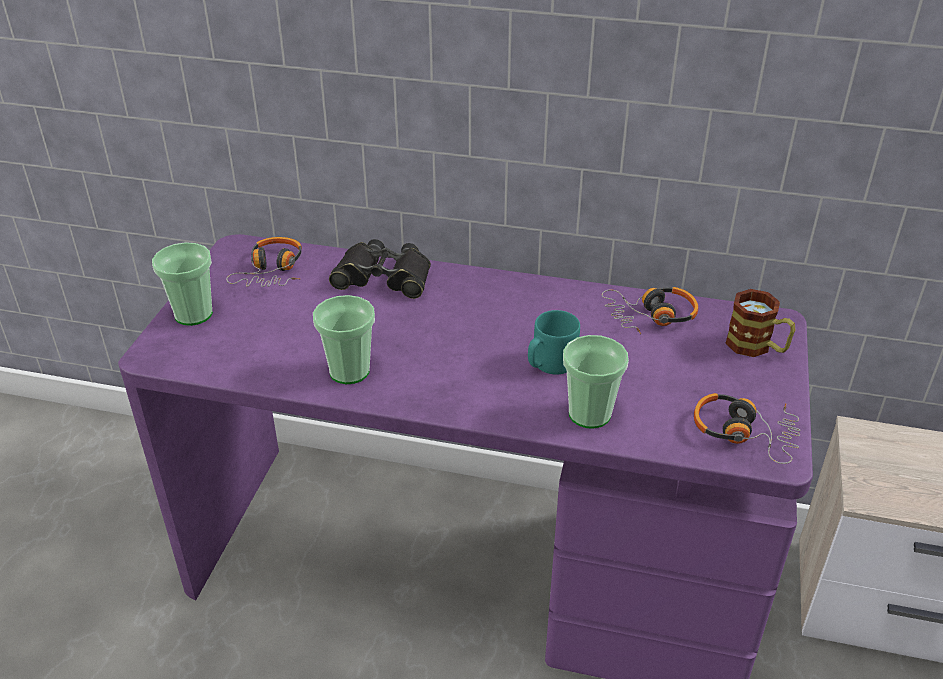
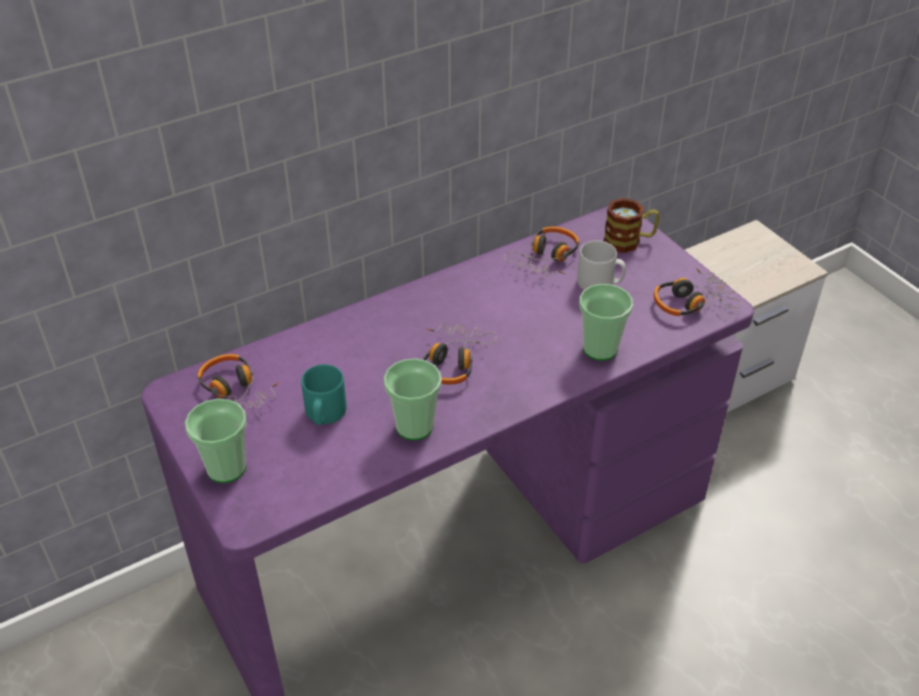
camera: 45 degrees left, 5 degrees up
(383, 277) = (332, 342): black binoculars -> none
(450, 344) = (453, 360): none -> headphones
(550, 363) = (532, 331): turquoise mug -> turquoise mug (324, 414)
(671, 364) = (600, 283): none -> grey mug

